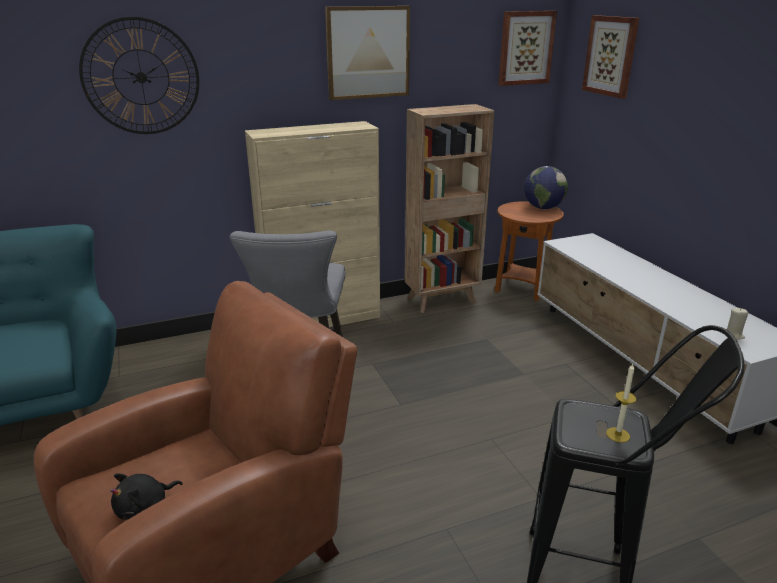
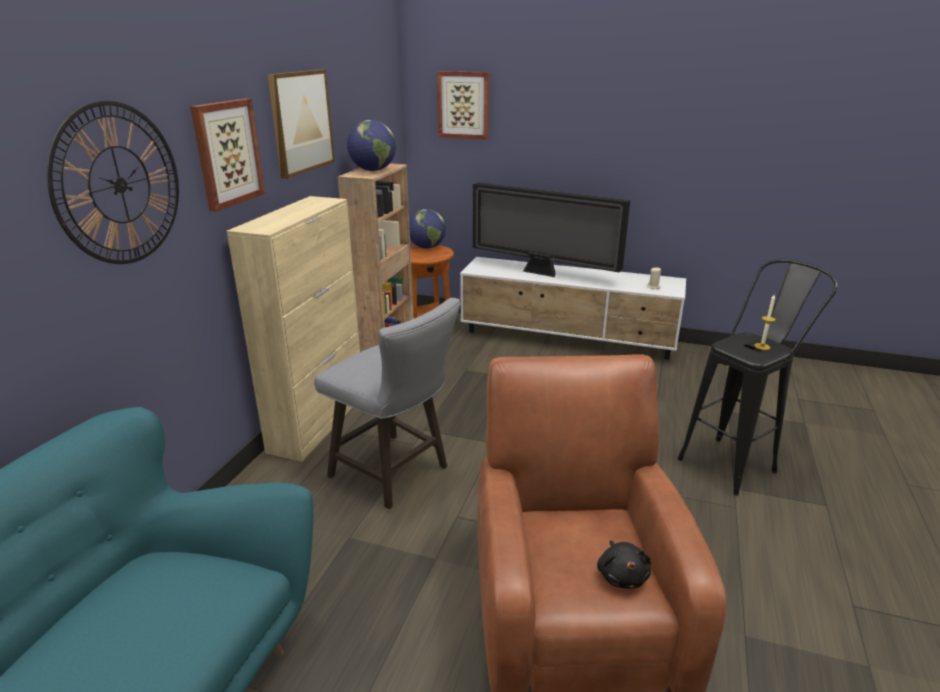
camera: 50 degrees left, 0 degrees up
(447, 109) = (373, 170): none -> globe
(525, 48) = (386, 104): picture -> picture (227, 153)
(626, 270) = (542, 273): none -> television

